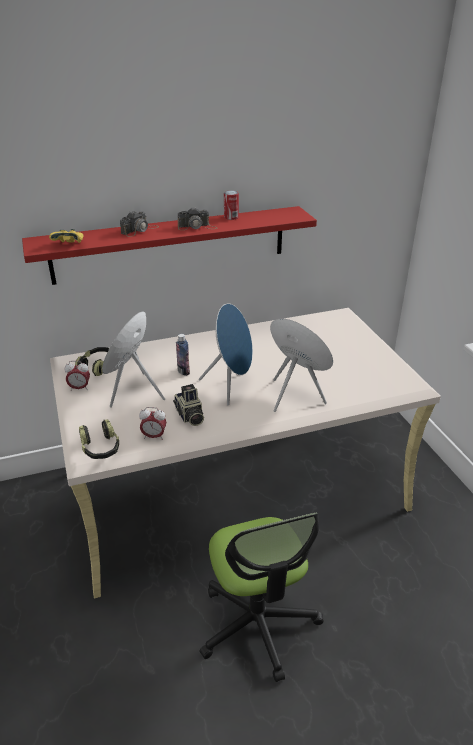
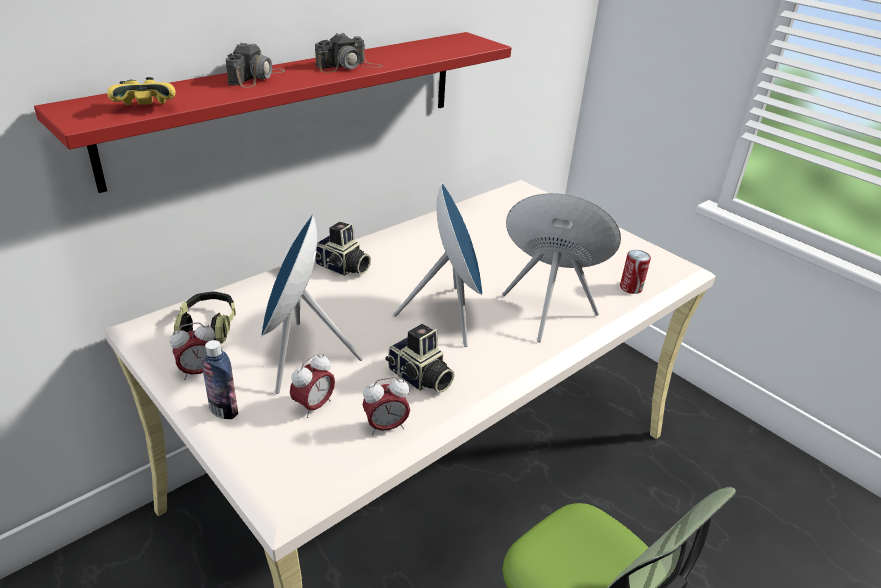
camera: 25 degrees left, 0 degrees up
(100, 448) = (307, 473): headphones -> none
(124, 417) = (314, 406): none -> alarm clock
(183, 371) = (360, 308): bottle -> bottle (223, 411)
(189, 347) = (342, 268): none -> camera
(231, 217) = (387, 50): can -> can (631, 288)

